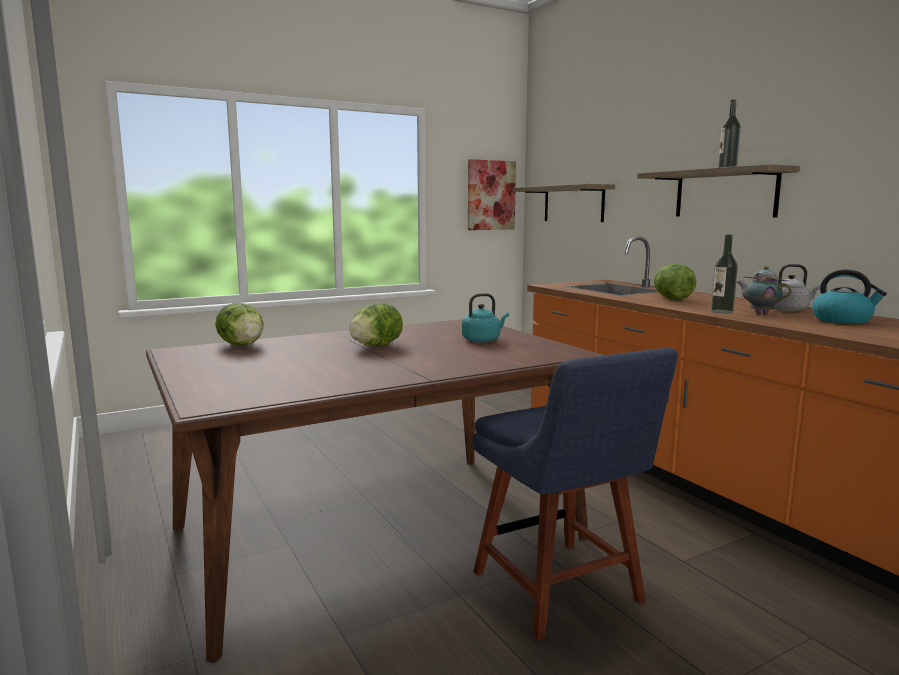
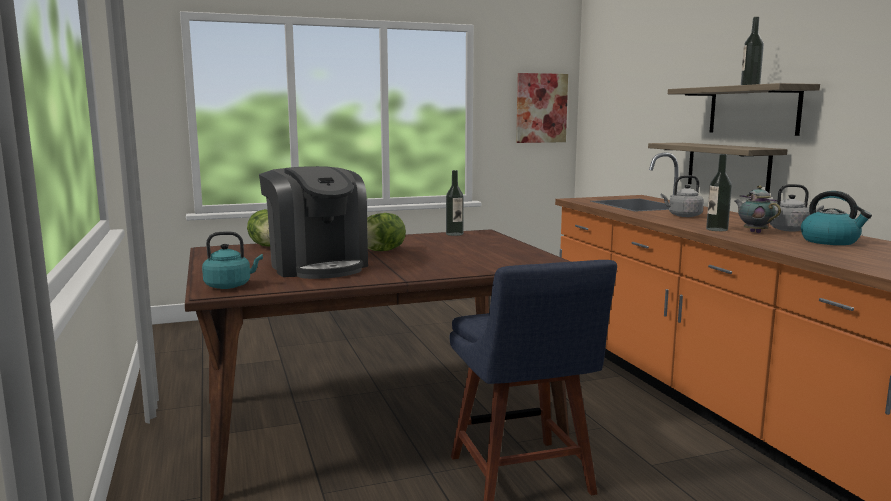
camera: 10 degrees right, 0 degrees up
(315, 366) = (317, 266): none -> coffee machine
(441, 324) = (454, 234): none -> bottle
(483, 340) = (480, 249): turquoise kettle -> turquoise kettle (230, 286)
(573, 204) = (620, 117): shelf -> shelf (727, 167)
(672, 299) = (683, 216): lettuce -> grey kettle

